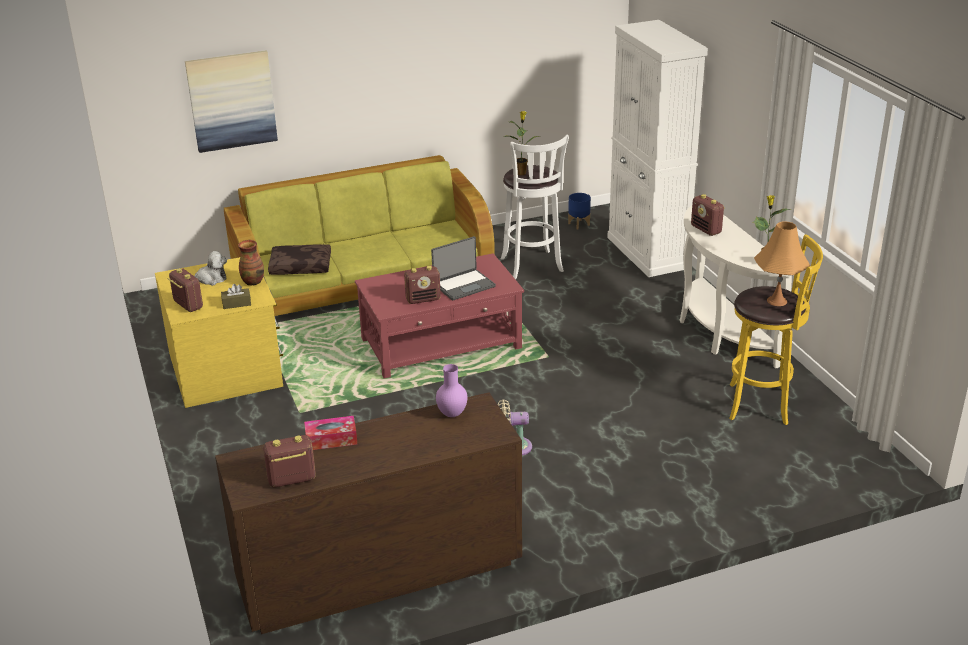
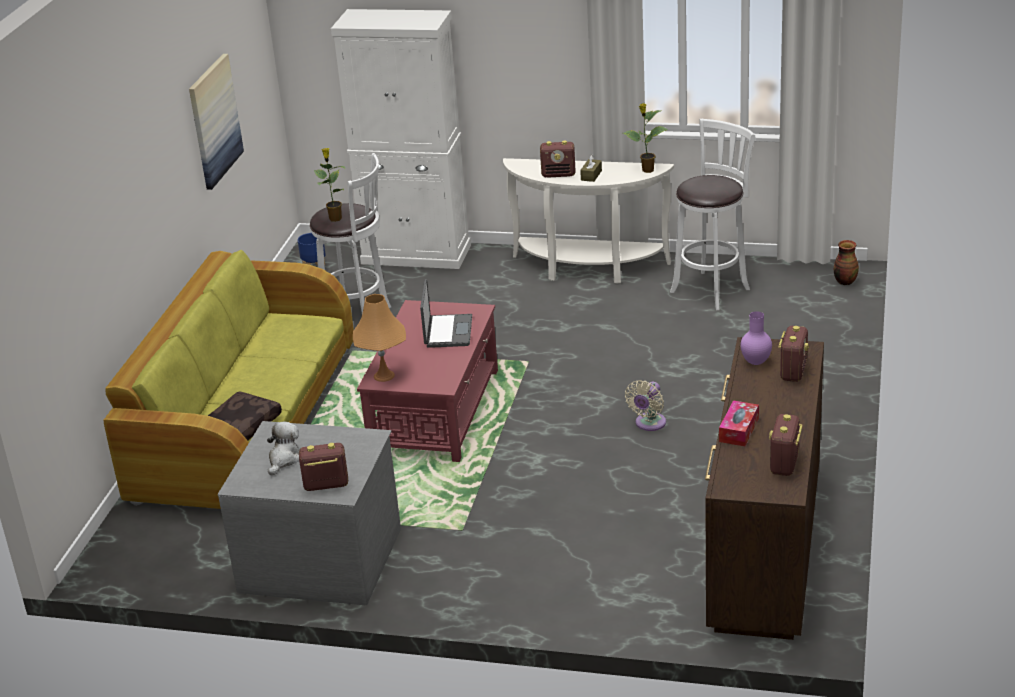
camera: 55 degrees left, 0 degrees up
(227, 369) = (321, 558): yellow dresser -> grey dresser
(231, 101) = (77, 277): picture -> picture (214, 121)
(236, 303) = (362, 453): brown tissue box -> brown tissue box (591, 175)
(253, 281) = (326, 433): vase -> vase (844, 281)
(423, 299) = (446, 360): radio -> radio (793, 371)
(762, 404) = (712, 289): yellow stool -> white stool
(777, 301) = (716, 183): orange table lamp -> orange table lamp (384, 375)

